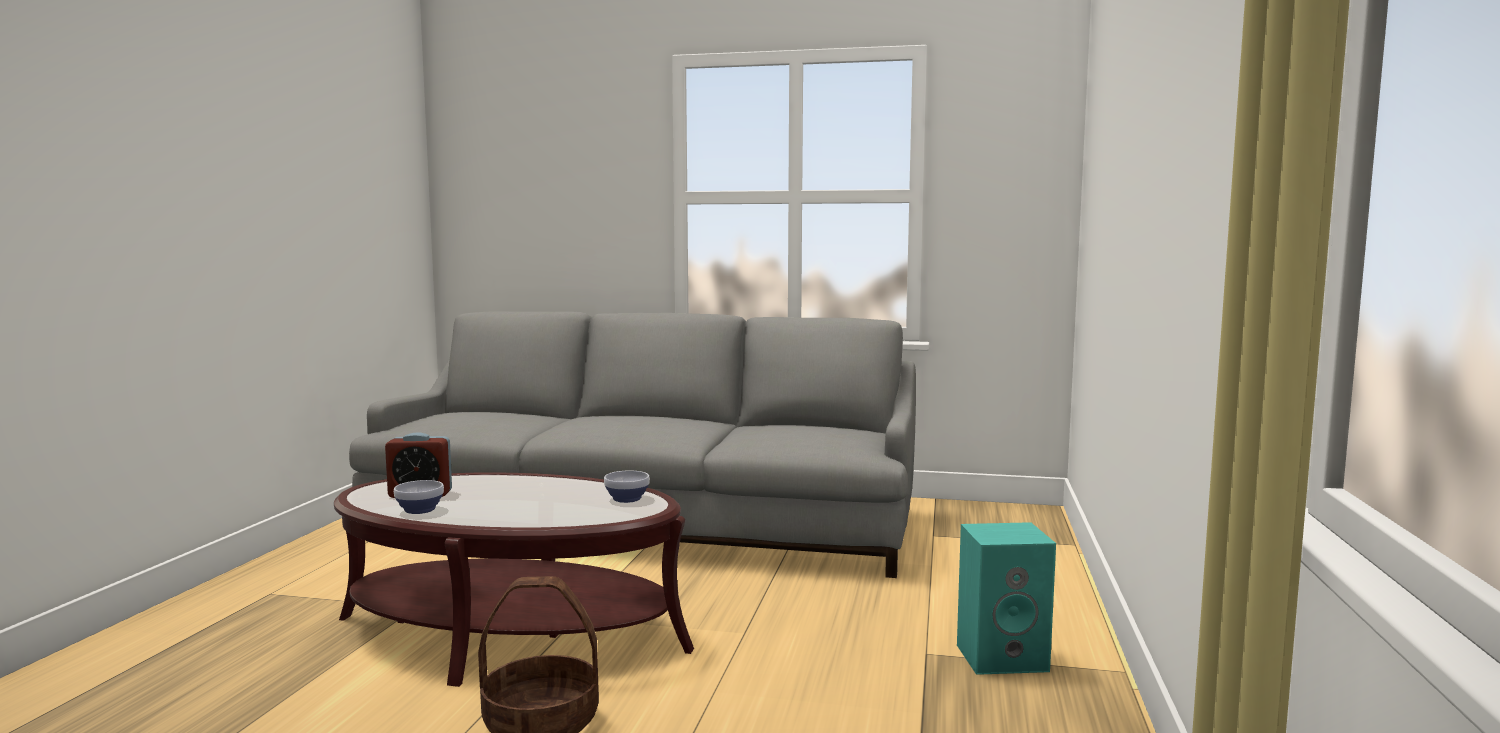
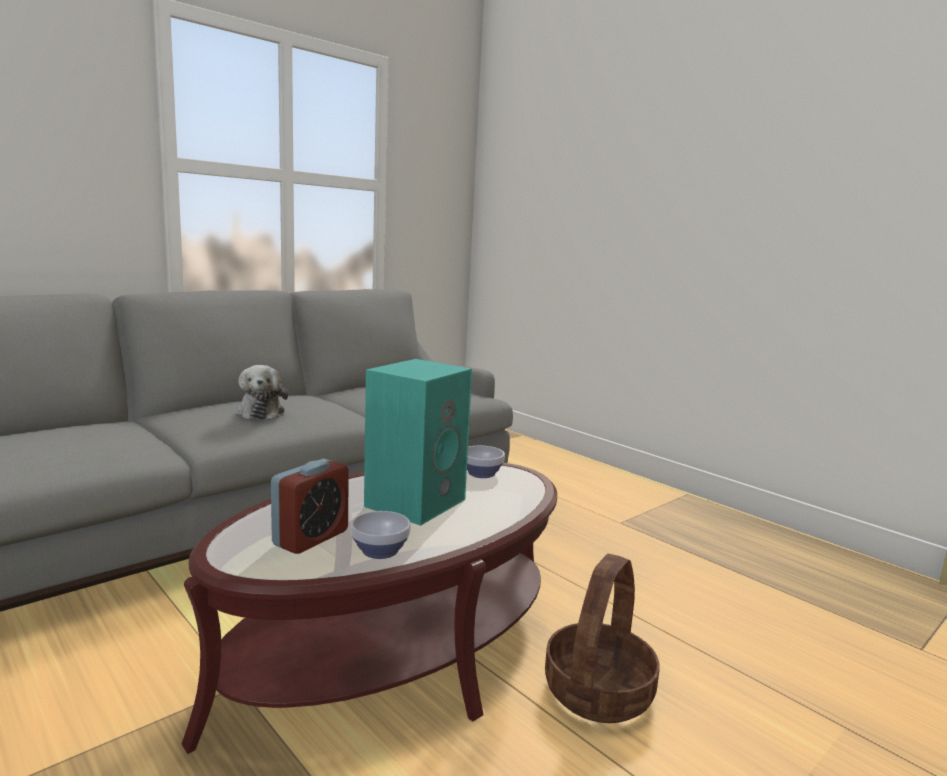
camera: 55 degrees left, 5 degrees up
(622, 423) = (260, 412): none -> plush toy
(1003, 657) = (645, 508): turquoise speaker -> turquoise speaker (415, 502)

